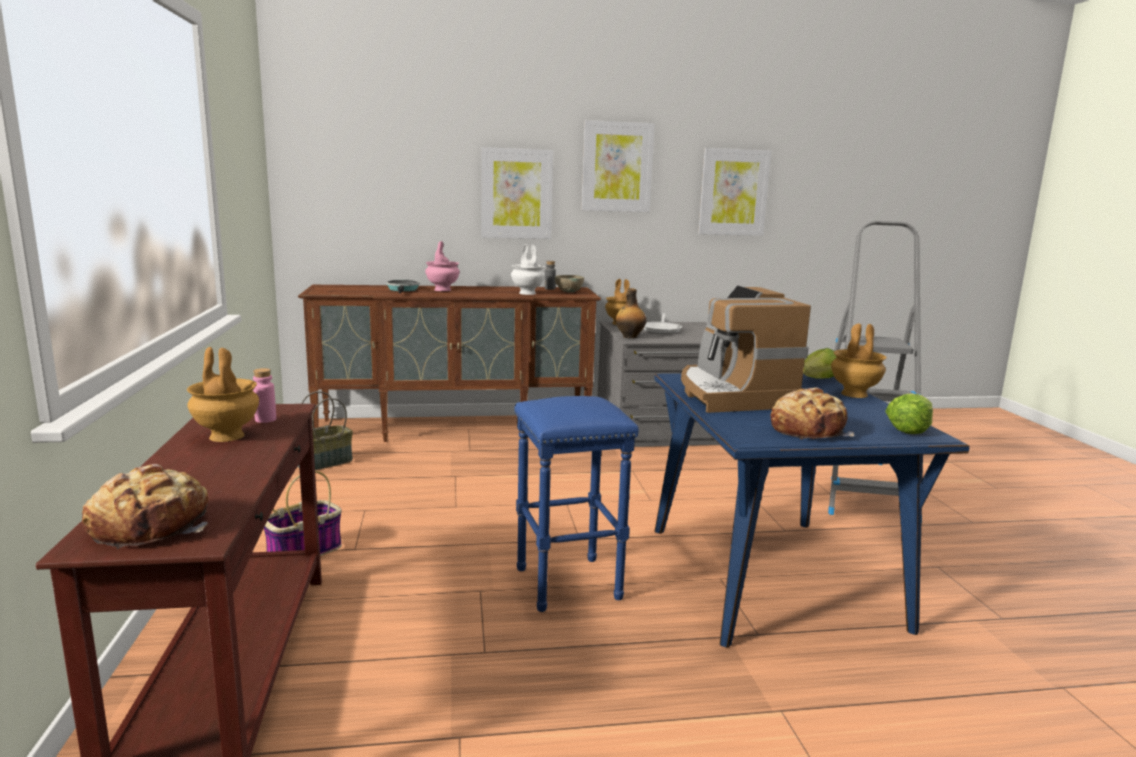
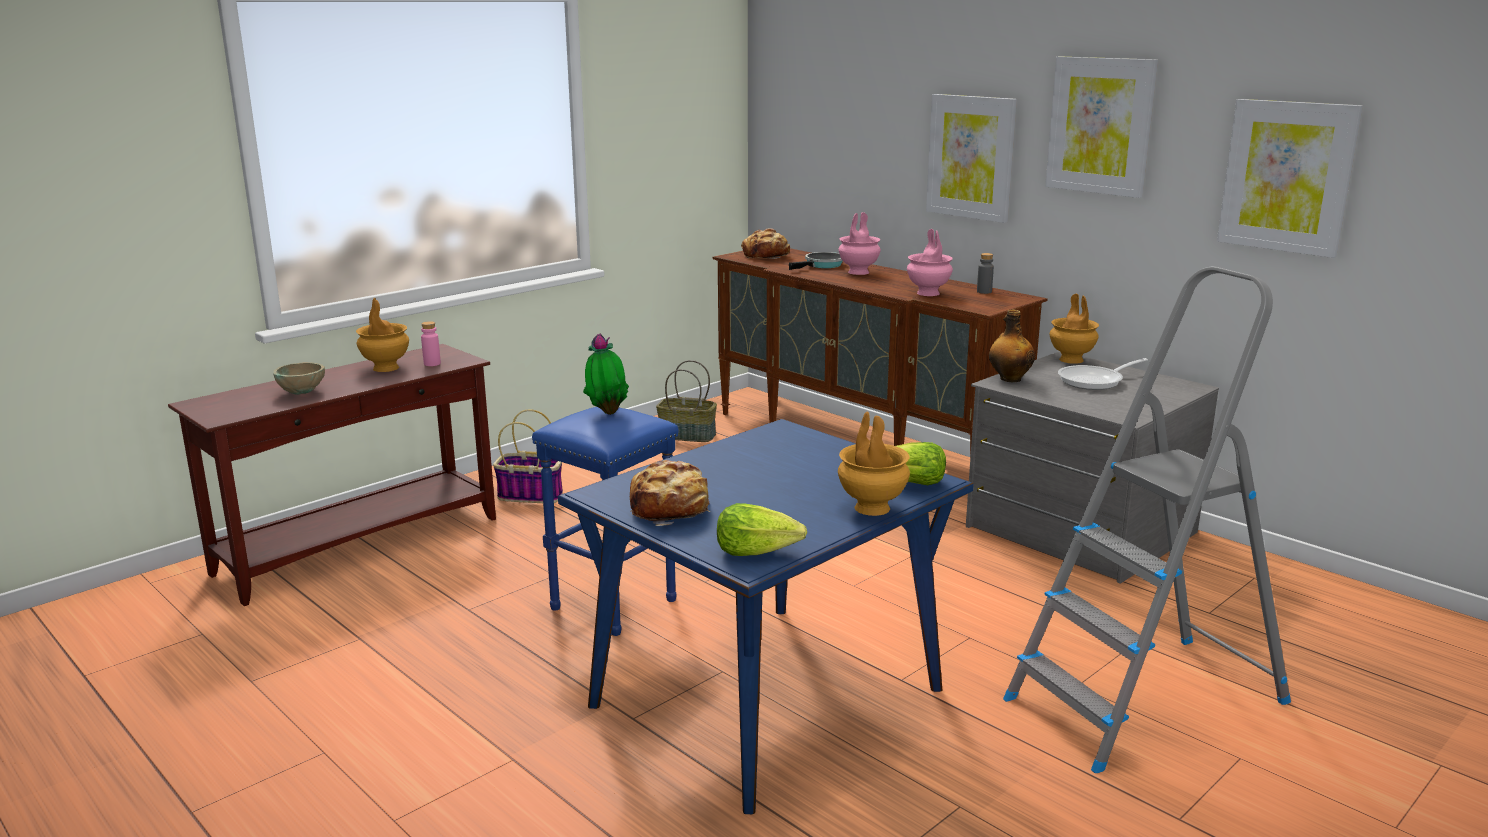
camera: 55 degrees right, 5 degrees up
(151, 525) = (229, 404): bread -> bread (766, 256)
(528, 293) = (928, 293): white vase -> pink vase
(567, 399) = (607, 412): none -> potted plant
(568, 292) = (984, 301): beige bowl -> beige bowl (302, 393)
(732, 395) = (751, 460): coffee machine -> none

